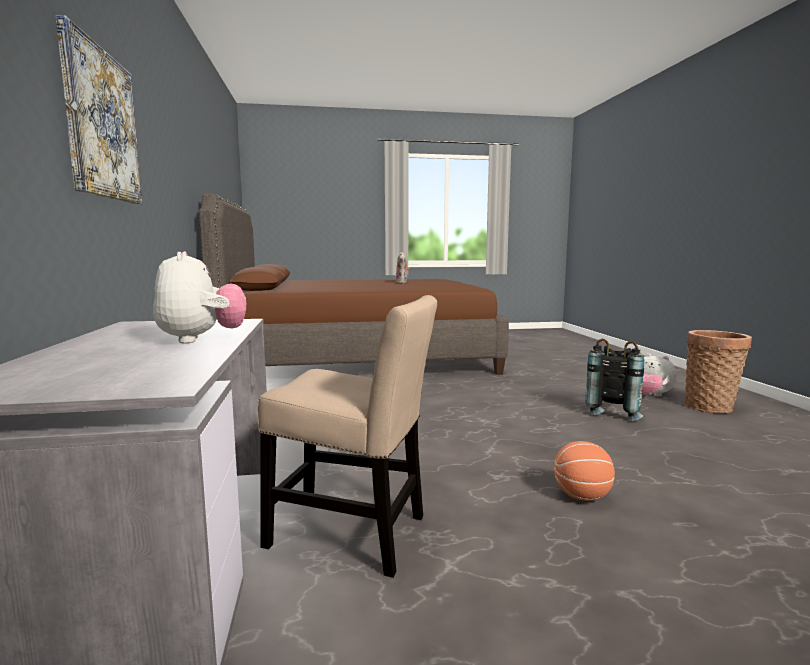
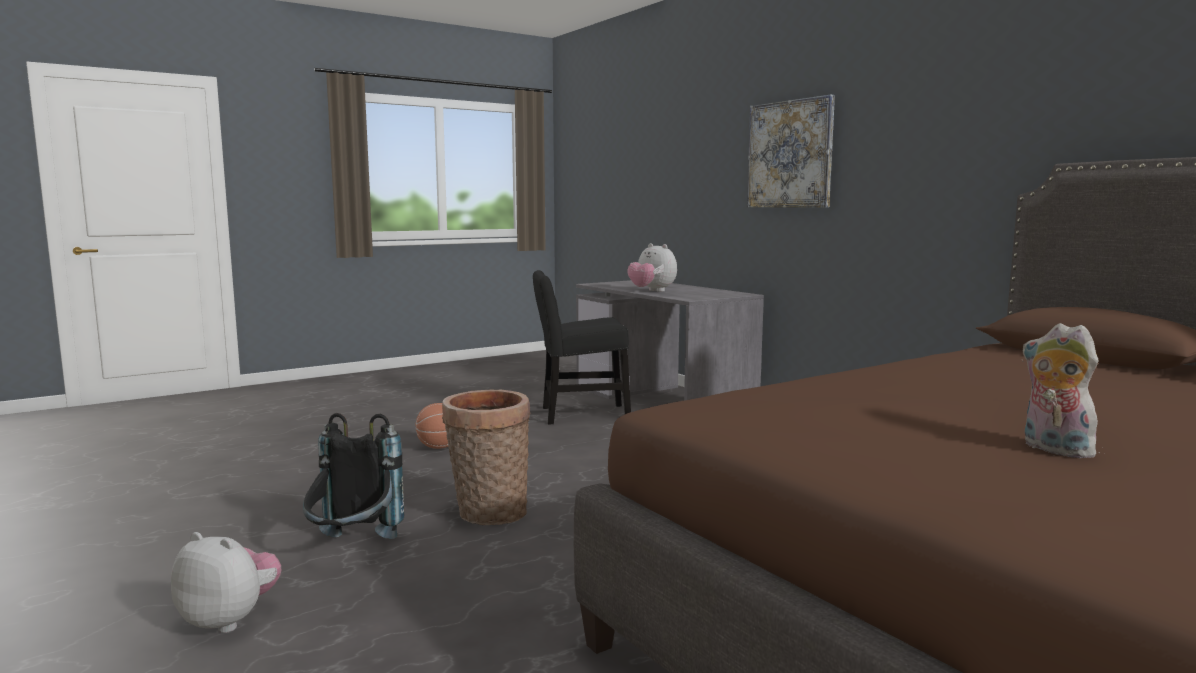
camera: 155 degrees right, 0 degrees up
(354, 534) = (580, 414): beige chair -> black chair
(710, 407) = (136, 602): basket -> basket (489, 514)

